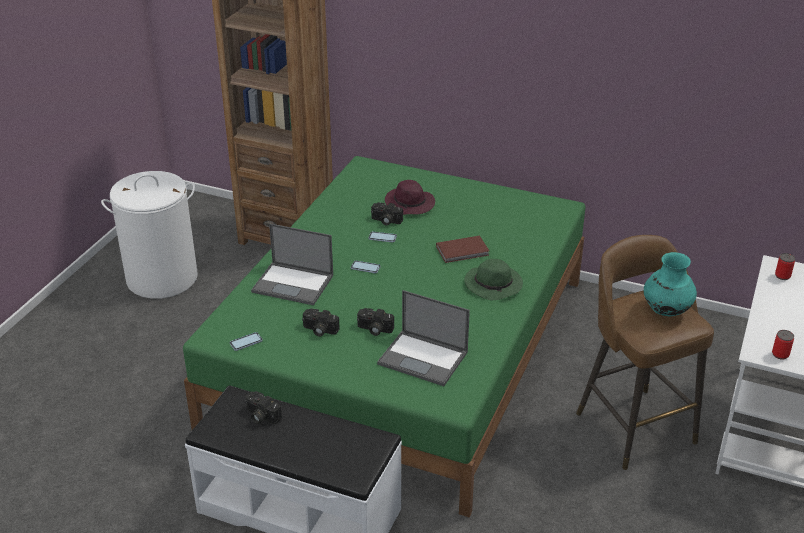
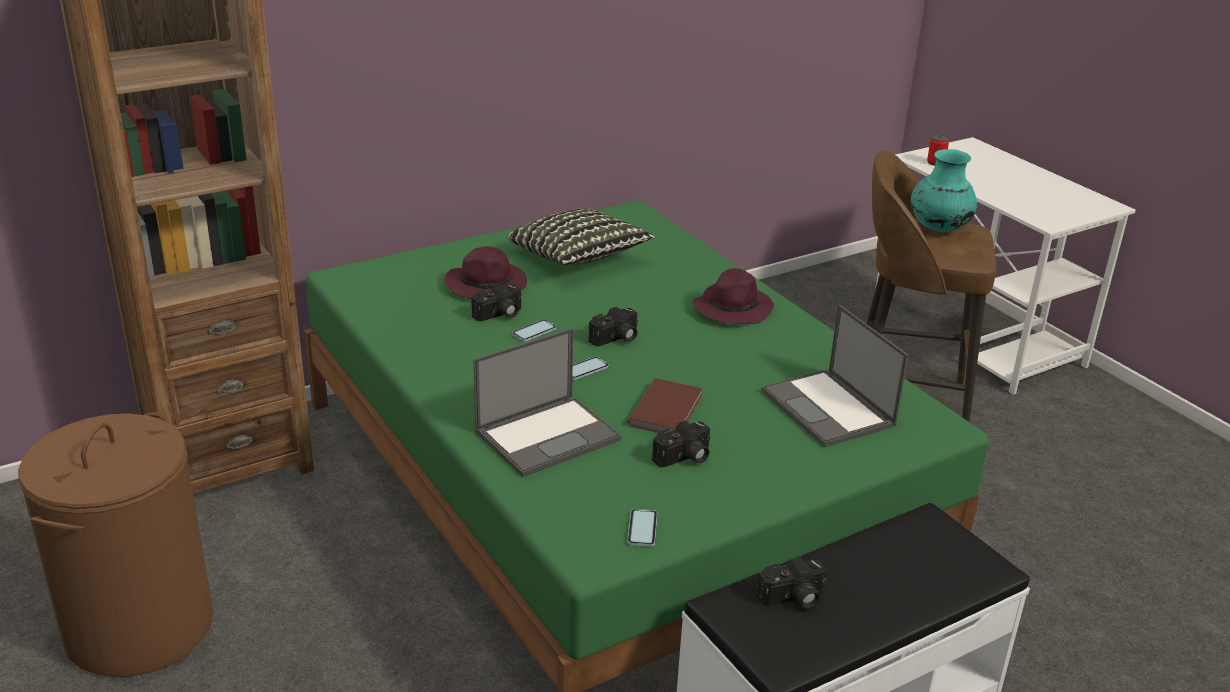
camera: 55 degrees left, 5 degrees down
(162, 278) = (139, 626): white laundry basket -> brown laundry basket
(374, 329) = (730, 418): camera -> camera (616, 339)
(424, 358) = (829, 409): laptop -> laptop turned 90 degrees clockwise
(463, 251) = (639, 297): brown book -> brown book (667, 410)
(479, 215) = (578, 258): none -> pillow
(494, 285) = (733, 308): green hat -> purple hat
(780, 354) = (1060, 215): can -> none

